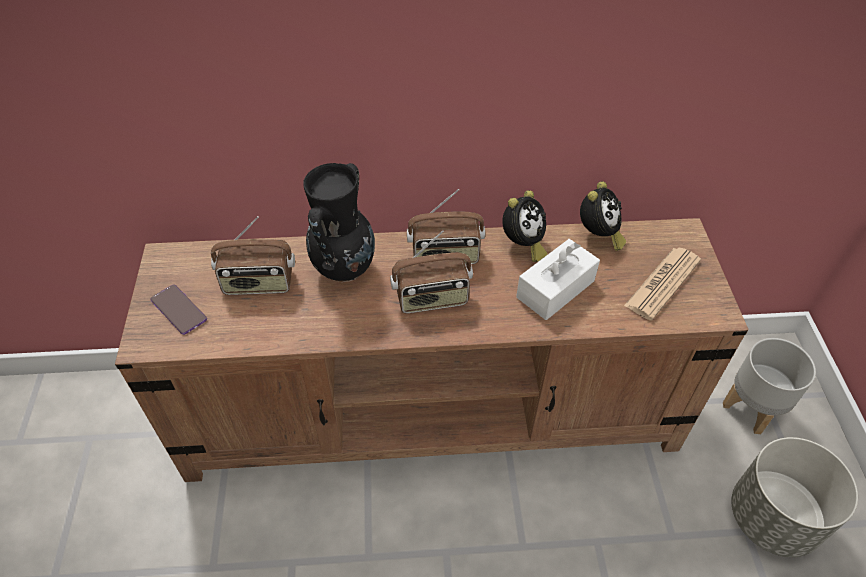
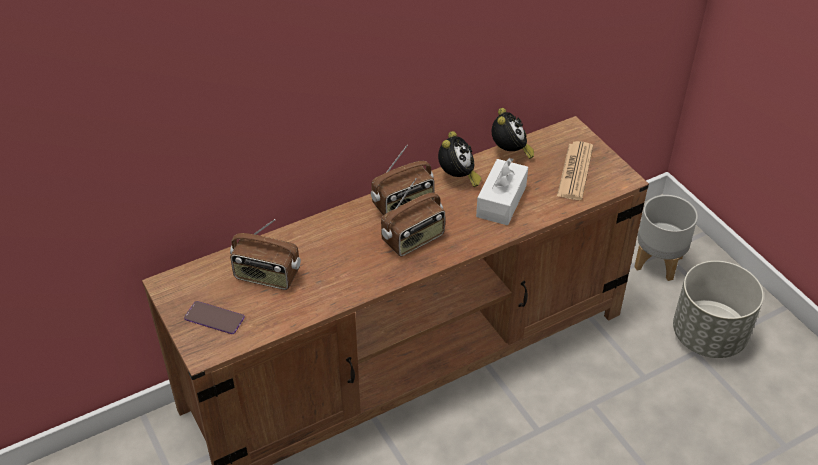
camera: 25 degrees left, 5 degrees down
(258, 284) = (267, 276): radio -> radio turned 45 degrees clockwise
(343, 270) = (329, 243): black vase -> none

